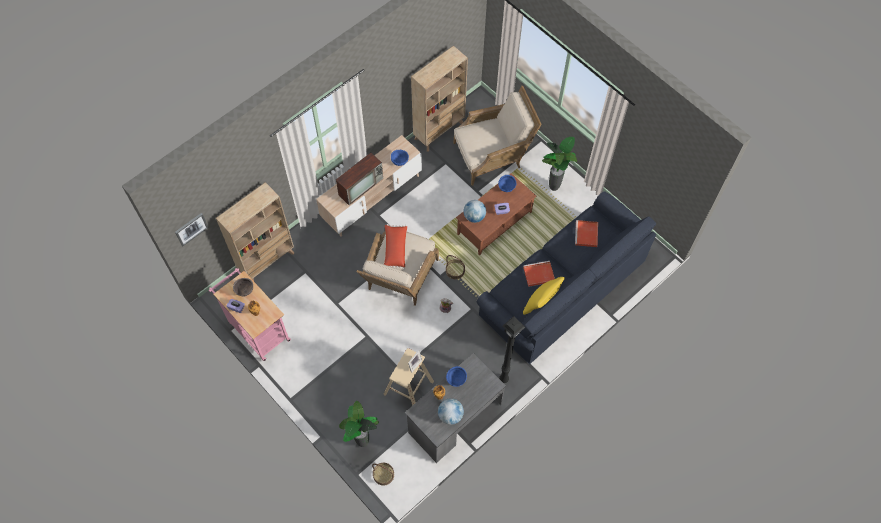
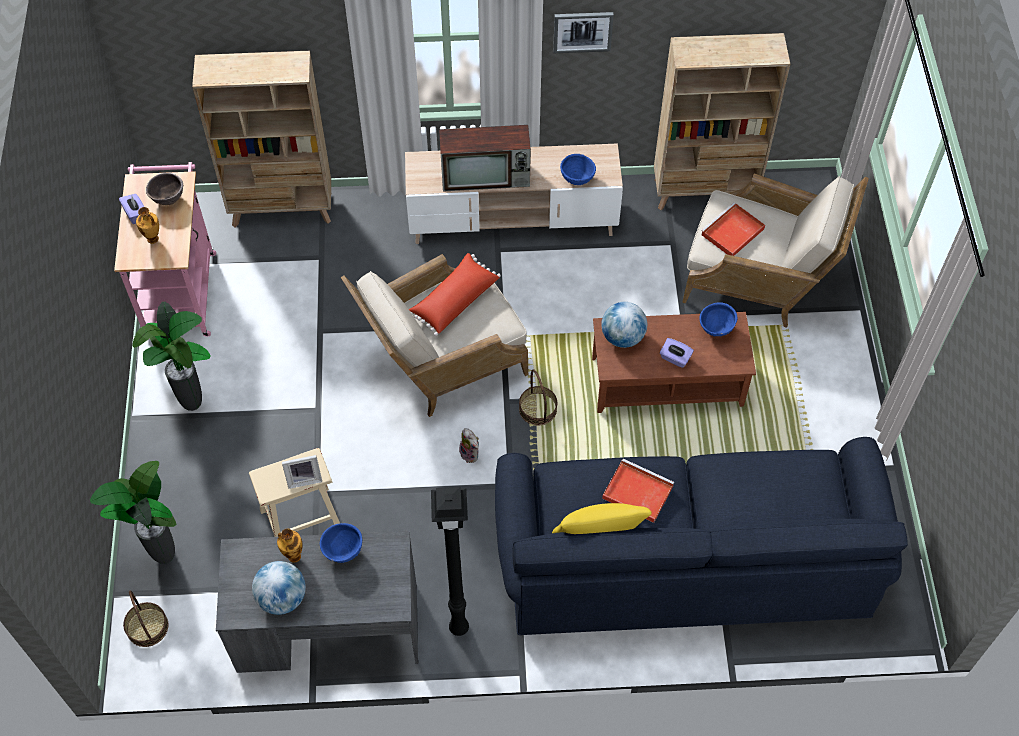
camera: 40 degrees right, 5 degrees down
(191, 229) = (146, 46): picture -> picture (582, 31)
(554, 187) = (818, 395): potted plant -> potted plant (194, 405)
(586, 235) = (779, 488): red tray -> red tray (732, 233)

